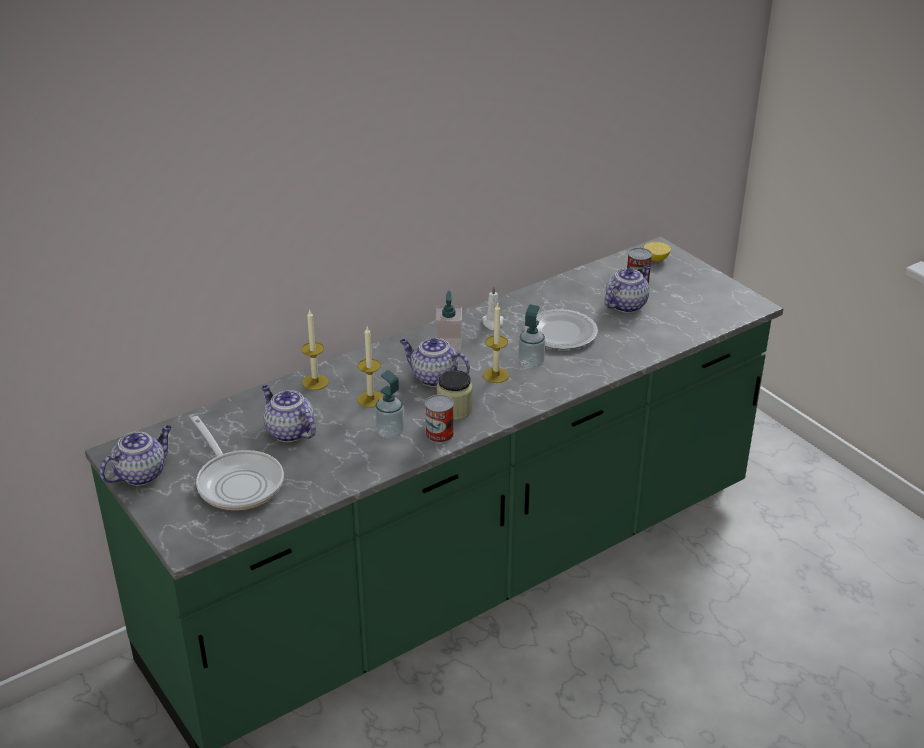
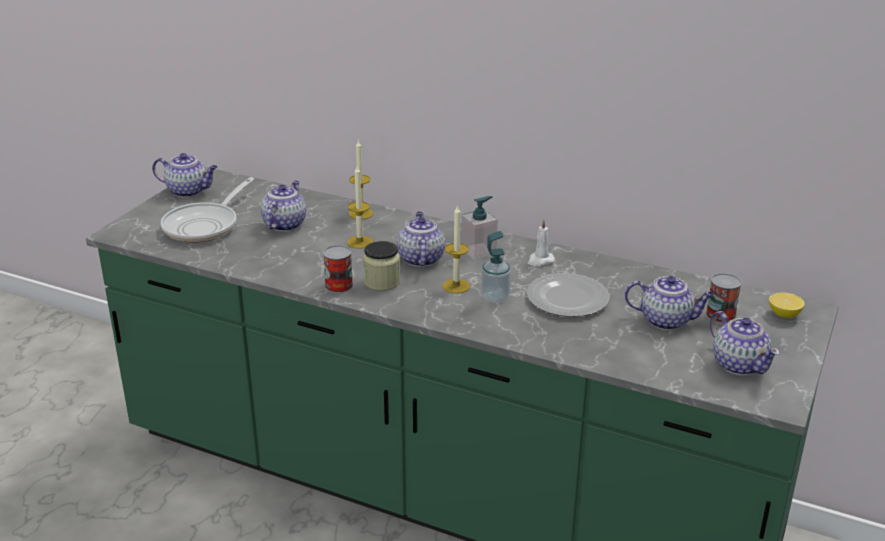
camera: 60 degrees right, 5 degrees down
(390, 432) = (321, 263): soap dispenser -> none
(701, 300) = (739, 364): none -> teapot

